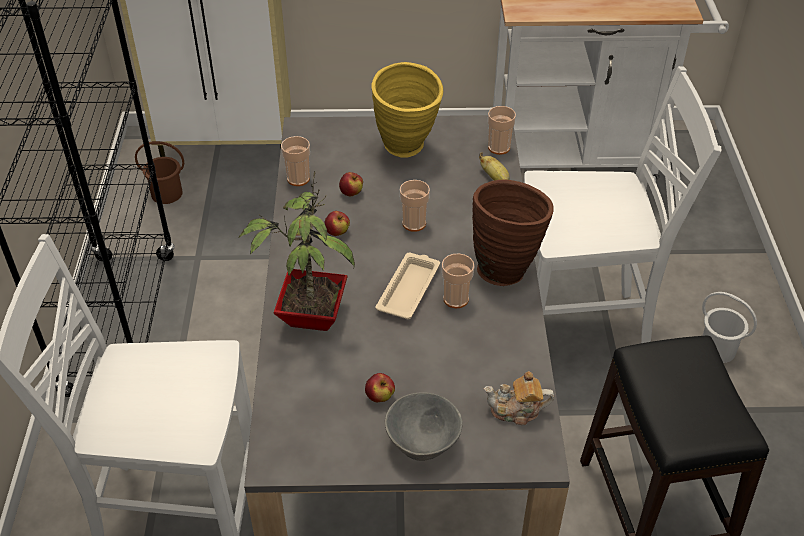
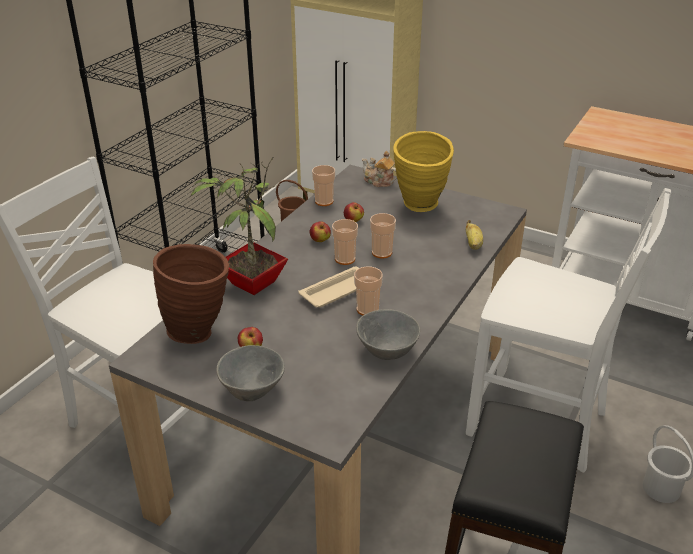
camera: 30 degrees right, 10 degrees down
(499, 147) = (495, 226): cup -> cup (345, 259)
(506, 267) = (427, 303): brown vase -> brown vase (200, 331)
(514, 341) = (386, 352): none -> grey bowl
(516, 411) = (344, 398): teapot -> teapot (379, 182)

